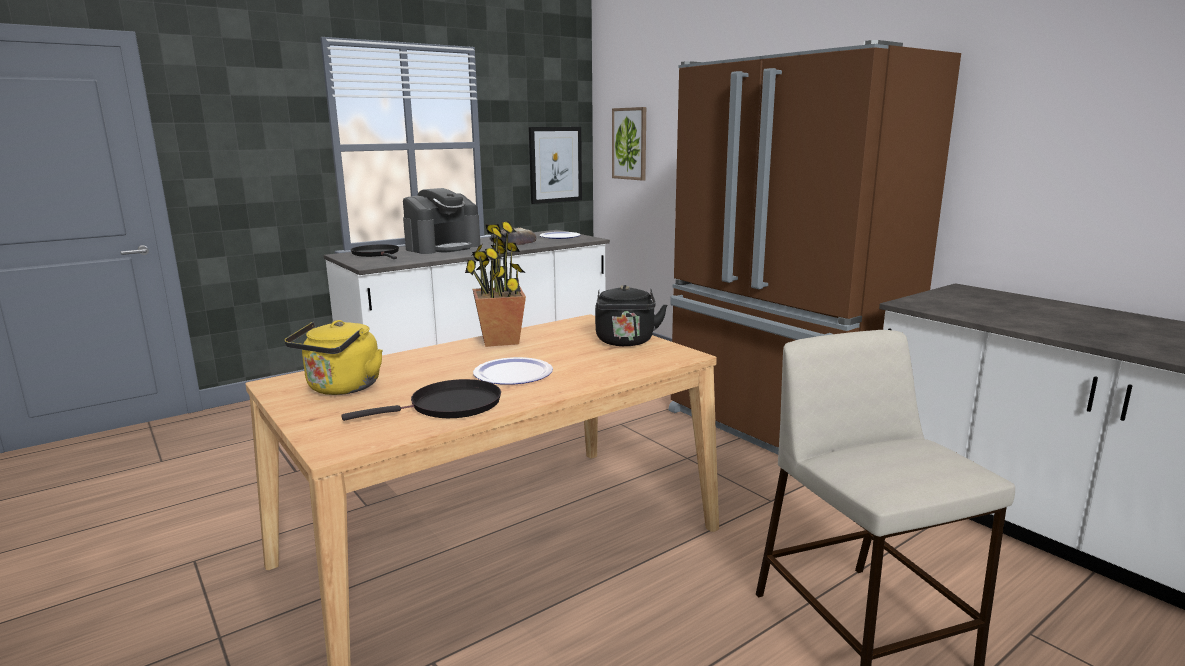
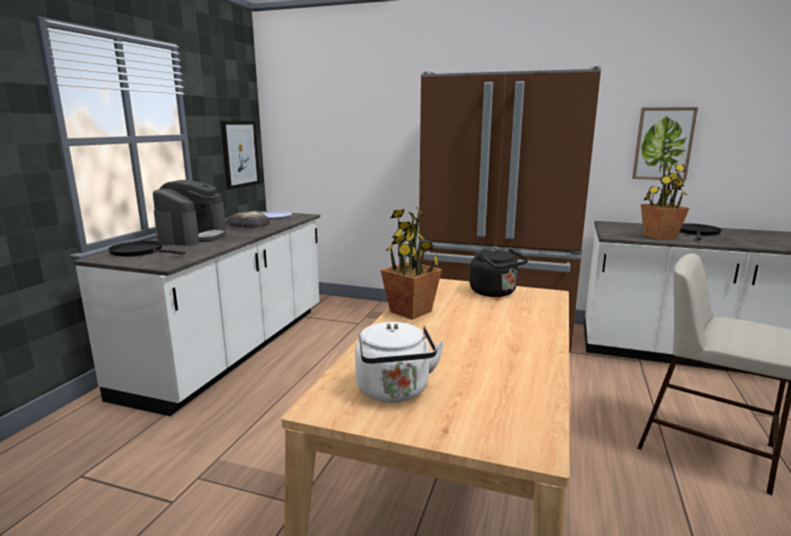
camera: 35 degrees left, 0 degrees up
(341, 388) = (394, 392): yellow kettle -> white kettle
(450, 406) = (516, 377): black frying pan -> black frying pan (697, 233)
(513, 373) = (488, 336): plate -> none
(630, 143) = (306, 135): picture -> picture (663, 144)
(988, 314) = (659, 237): none -> potted plant

